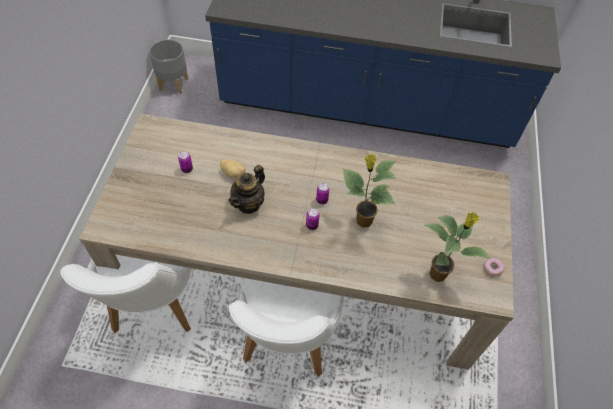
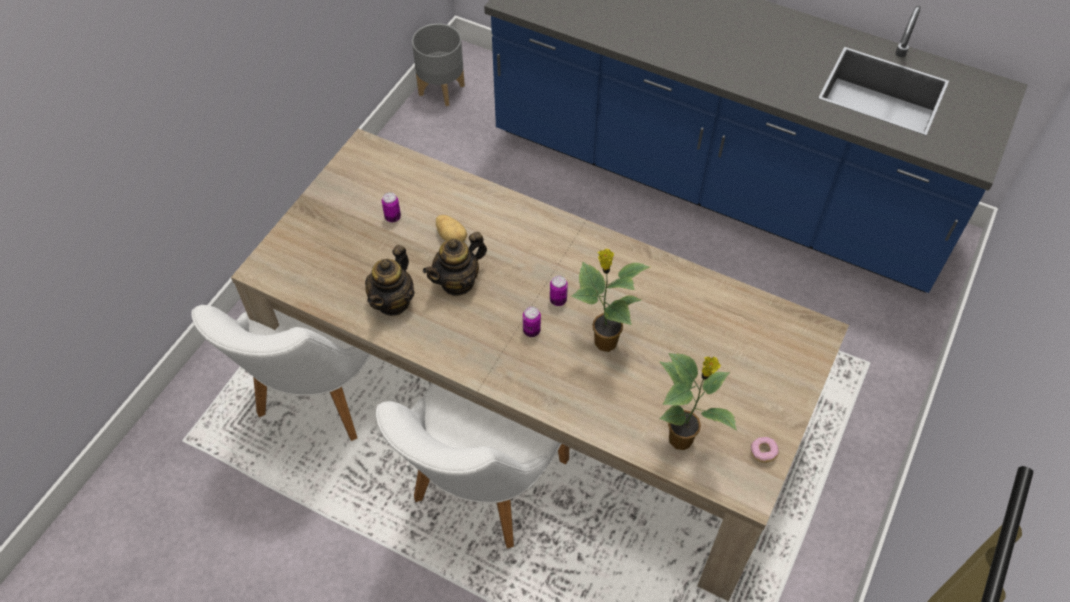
camera: 20 degrees right, 0 degrees up
(208, 228) = (393, 301): none -> teapot

